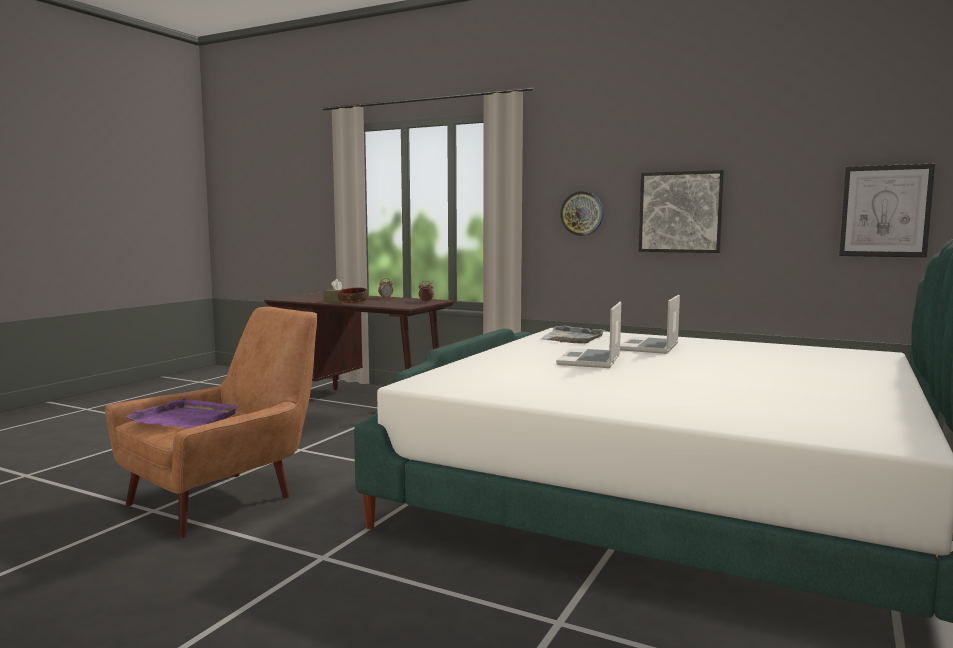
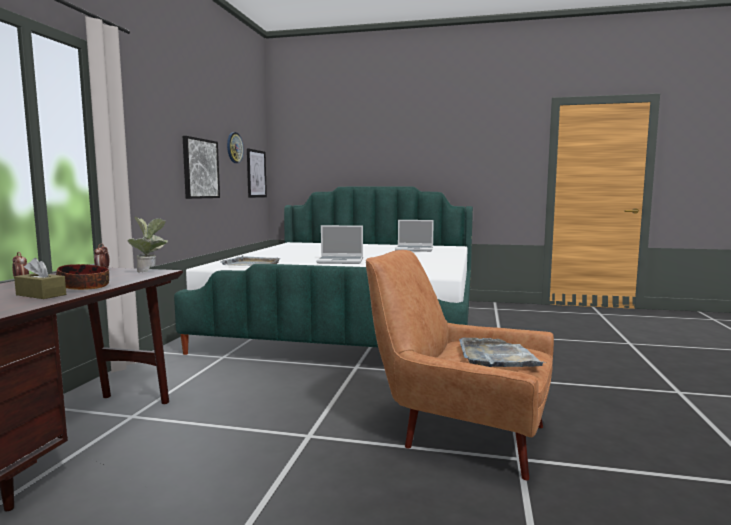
camera: 105 degrees left, 0 degrees up
(185, 418) = (497, 357): purple tray -> grey tray
(409, 306) = (151, 271): none -> potted plant
(582, 213) = (153, 165): wall clock -> wall clock (234, 147)
(650, 347) = (288, 257): laptop -> laptop (415, 249)

